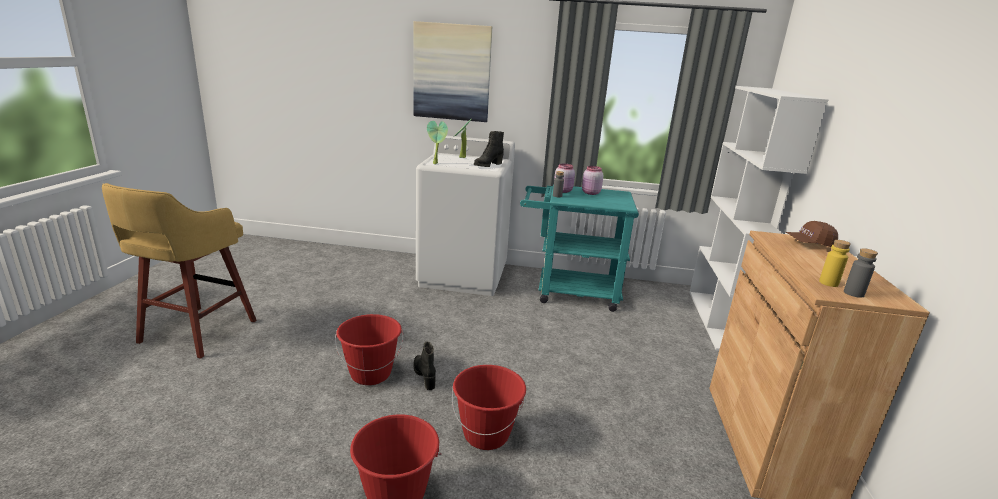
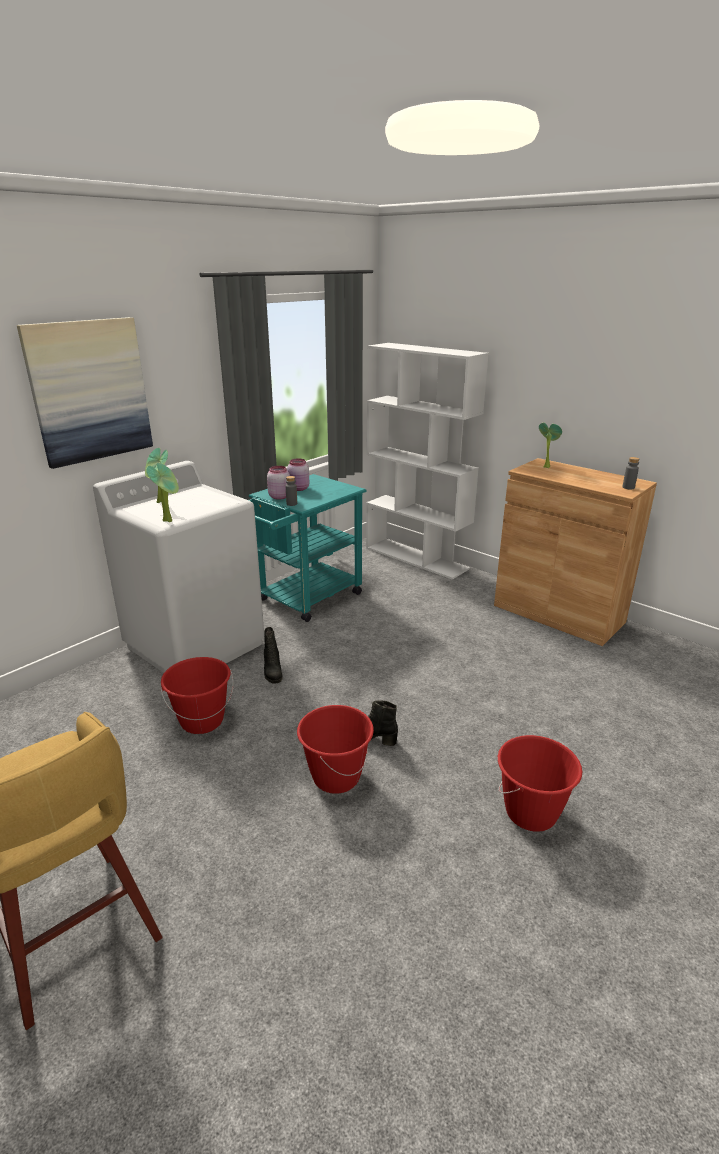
camera: 55 degrees left, 5 degrees up
(486, 434) = (480, 732): red bucket -> red bucket (202, 721)
(487, 165) = (214, 499): black boot -> black boot (272, 672)
(809, 244) = (545, 466): brown cap -> potted plant
(828, 283) = (611, 487): yellow bottle -> none

